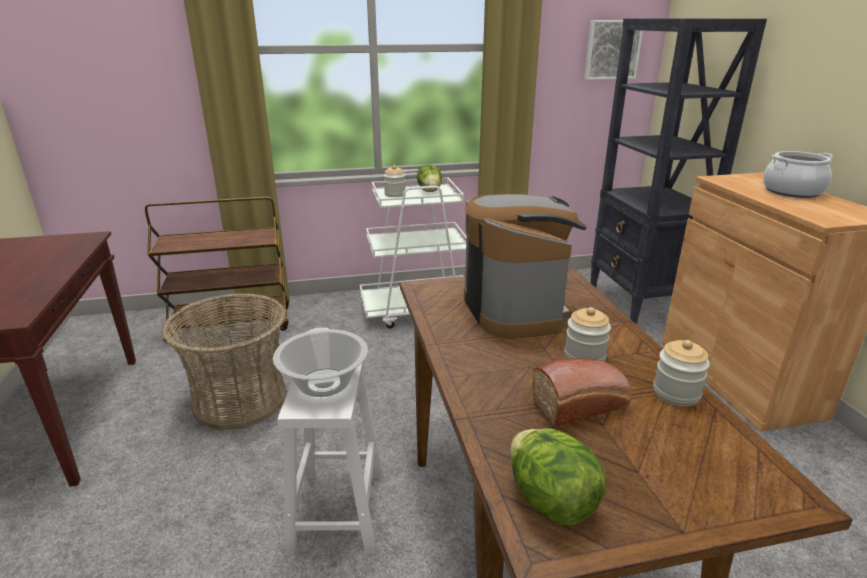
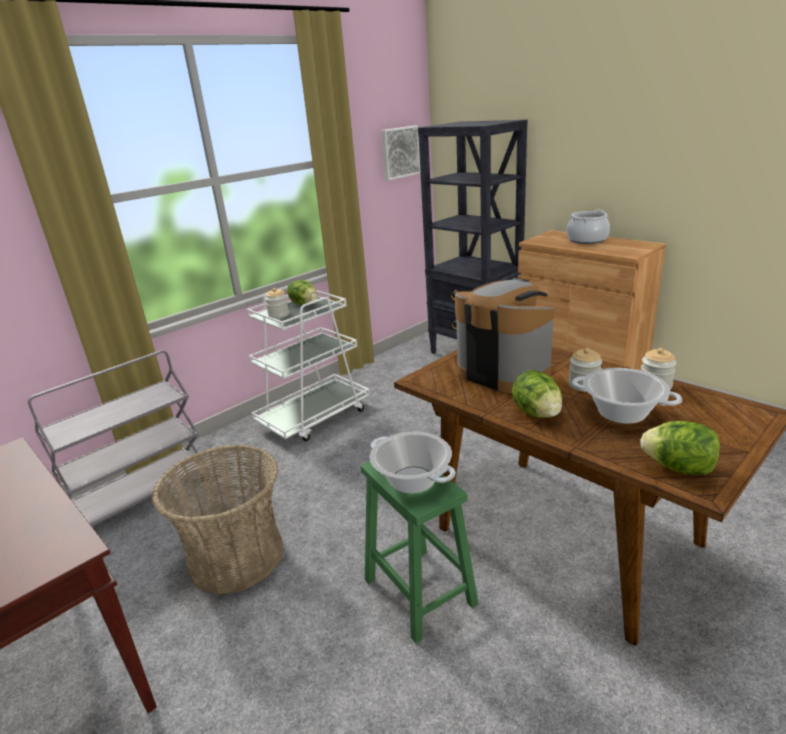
camera: 30 degrees left, 0 degrees up
(231, 324) = (143, 498): brown cart -> grey cart
(337, 508) = (418, 590): white stool -> green stool
(484, 365) = (537, 413): none -> lettuce
(582, 405) = (622, 412): bread -> cooking pot

